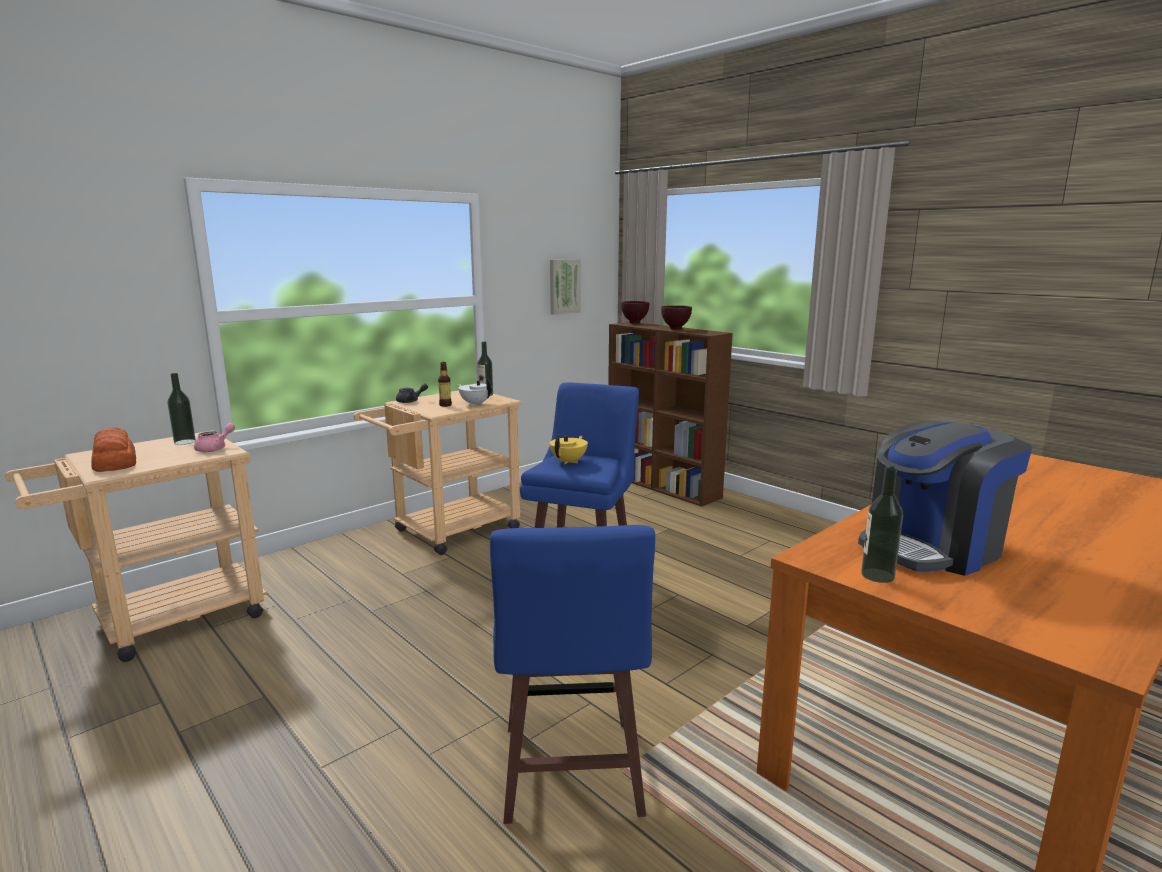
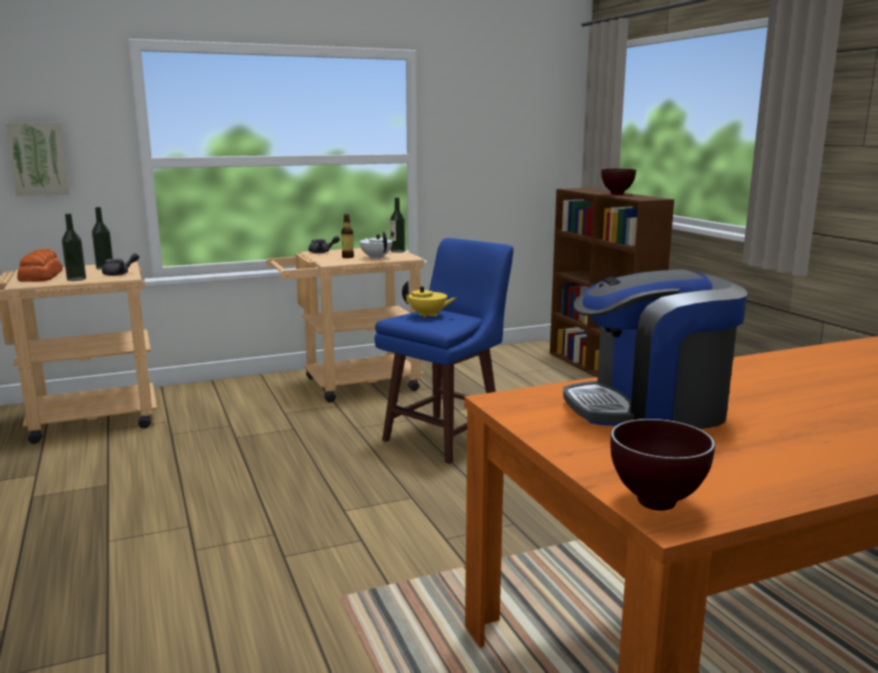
camera: 20 degrees right, 0 degrees up
(215, 448) = (120, 274): pink teapot -> grey teapot
(563, 286) = (514, 148): picture -> picture (38, 159)
(569, 461) = (428, 315): yellow teapot -> yellow teapot turned 60 degrees clockwise
(570, 773) = (295, 588): blue stool -> none
(635, 323) = (586, 188): brown bowl -> brown bowl (659, 504)
(877, 575) = (547, 422): bottle -> bottle (76, 279)

